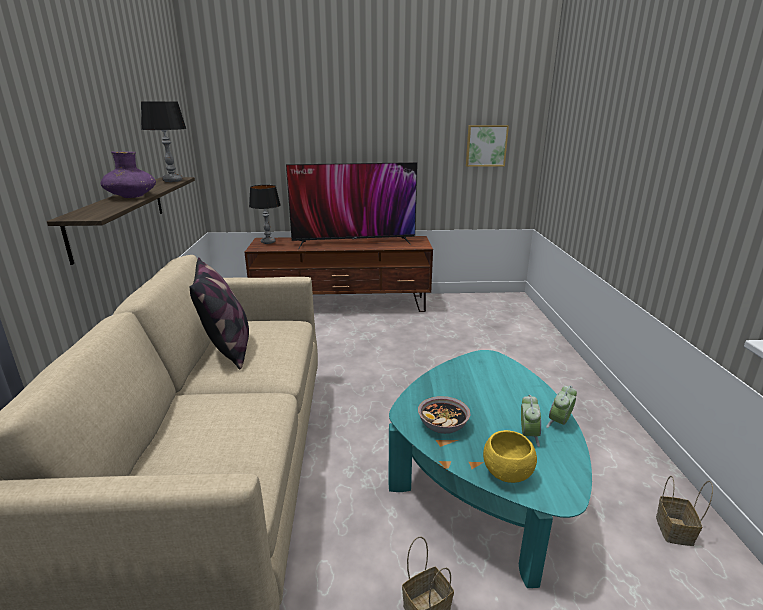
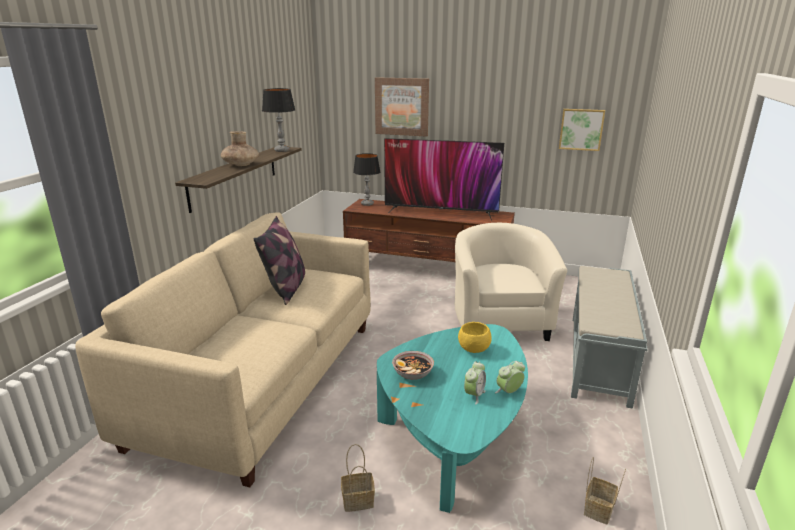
camera: 20 degrees right, 0 degrees up
(131, 196) = (241, 165): purple vase -> brown vase
(297, 129) = (402, 106): none -> picture
(448, 347) = (500, 321): none -> beige armchair
(506, 474) = (434, 416): yellow bowl -> yellow bowl (473, 349)
(560, 367) = (598, 358): none -> grey bench

